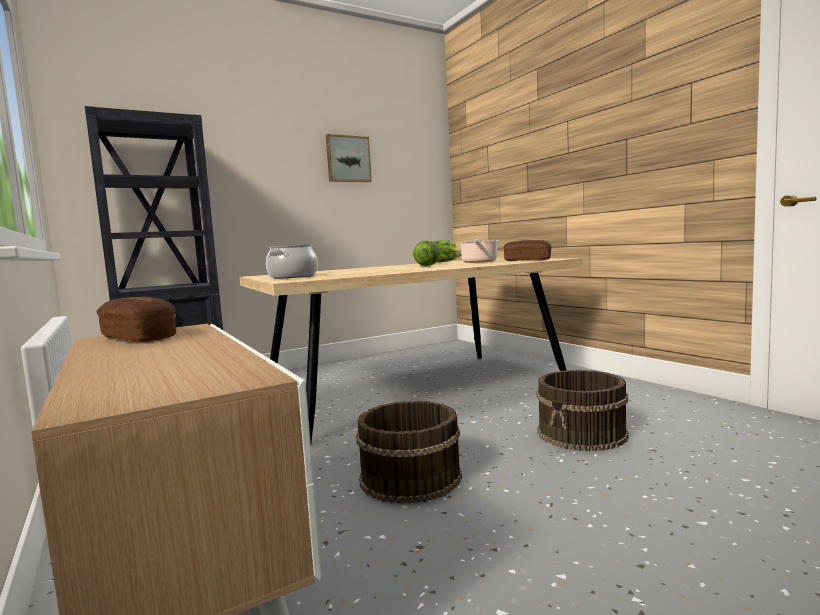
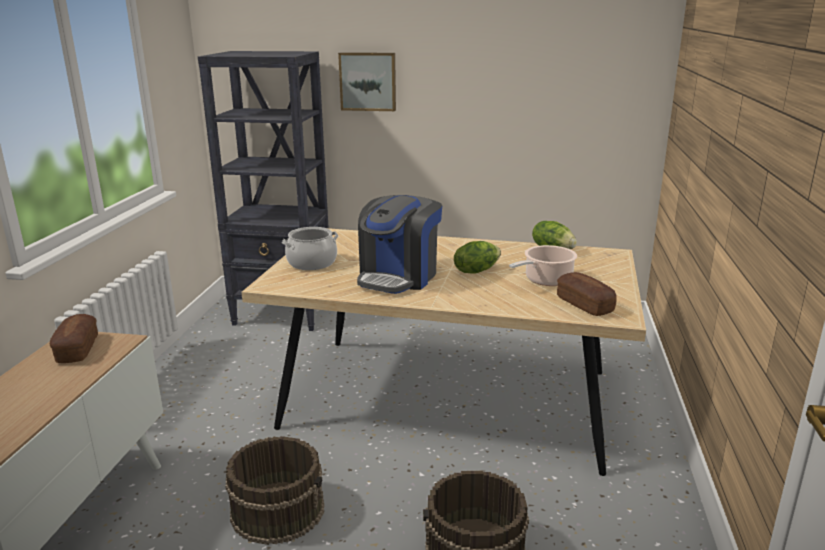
camera: 40 degrees right, 15 degrees up
(348, 159) = (503, 74): picture -> picture (368, 81)
(384, 270) = (399, 277): none -> coffee machine

